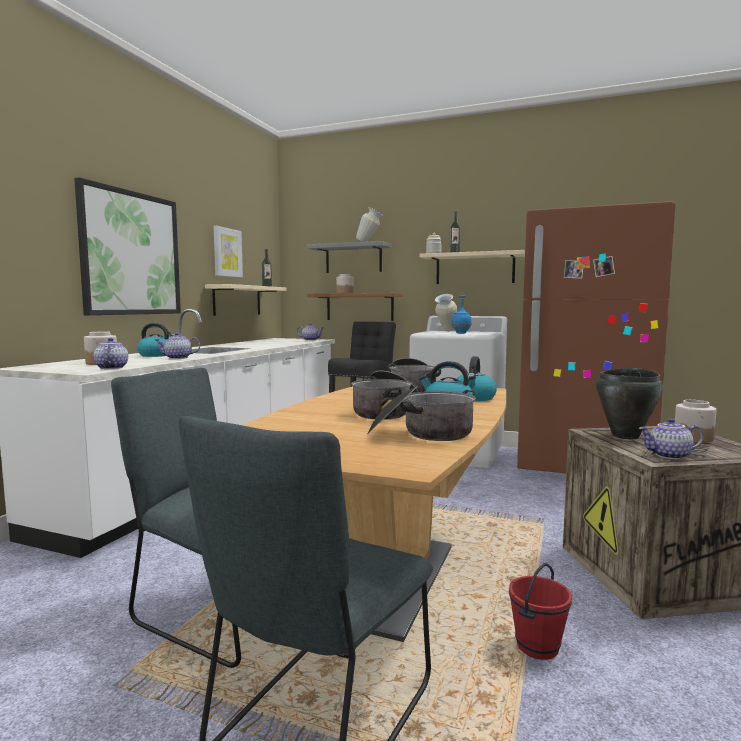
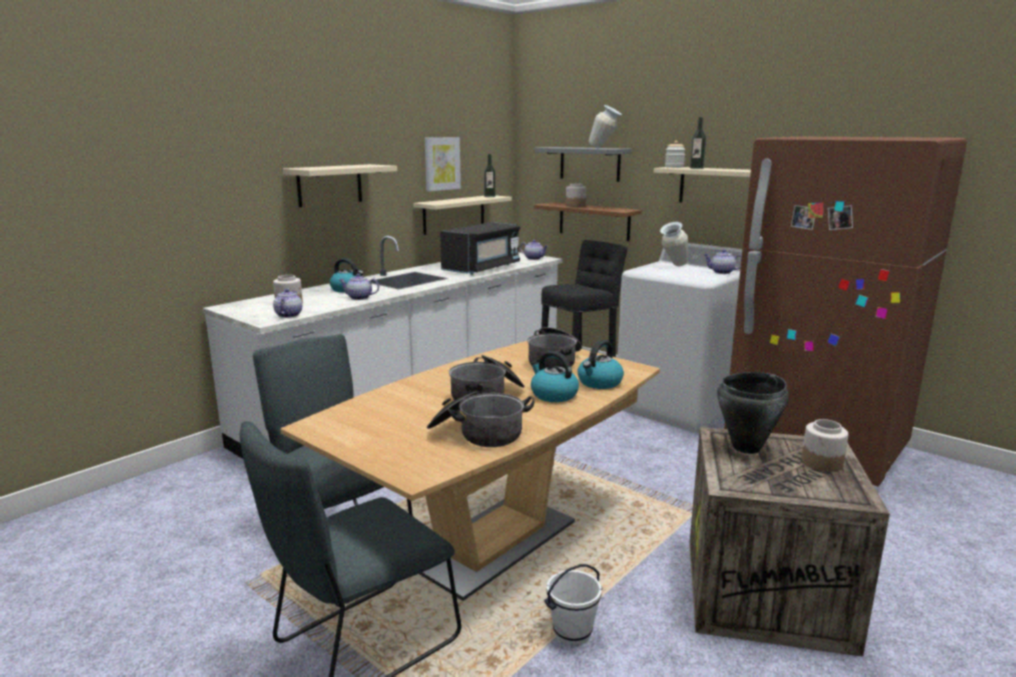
camera: 20 degrees right, 10 degrees up
(131, 253) = (329, 185): picture -> beige shelf
(274, 344) = (482, 268): none -> black microwave
(461, 333) = (681, 275): blue bottle -> none
(538, 647) = (572, 633): red bucket -> white bucket
(669, 456) = (750, 484): teapot -> teapot (722, 272)

